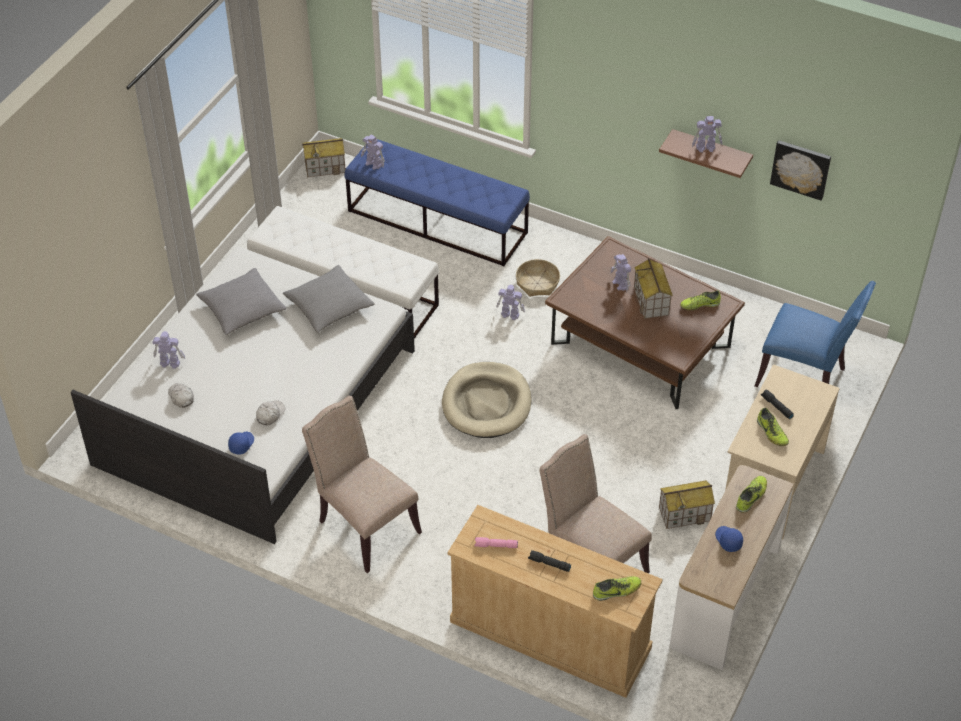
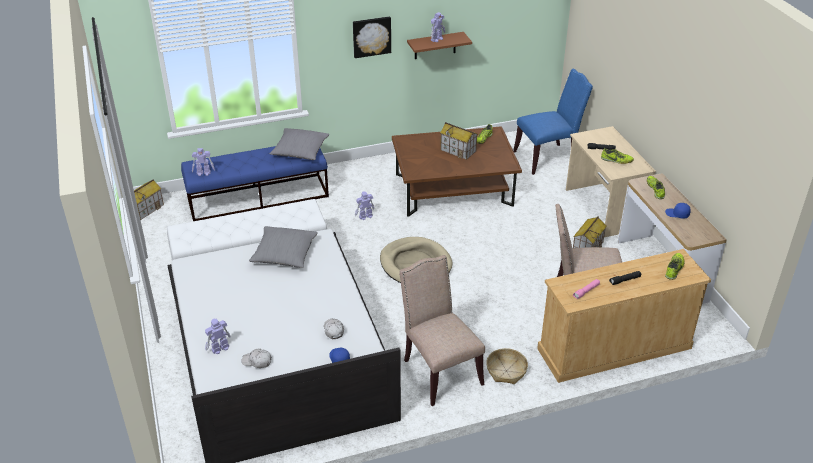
camera: 45 degrees left, 10 degrees down
(242, 309) = (228, 289): grey pillow -> grey pillow (300, 150)
(364, 526) = (439, 370): beige chair -> beige chair turned 60 degrees clockwise
(537, 283) = (359, 194): basket -> basket (506, 370)
(620, 284) = (431, 152): toy robot -> none
(801, 168) = (495, 26): picture -> picture (371, 36)

